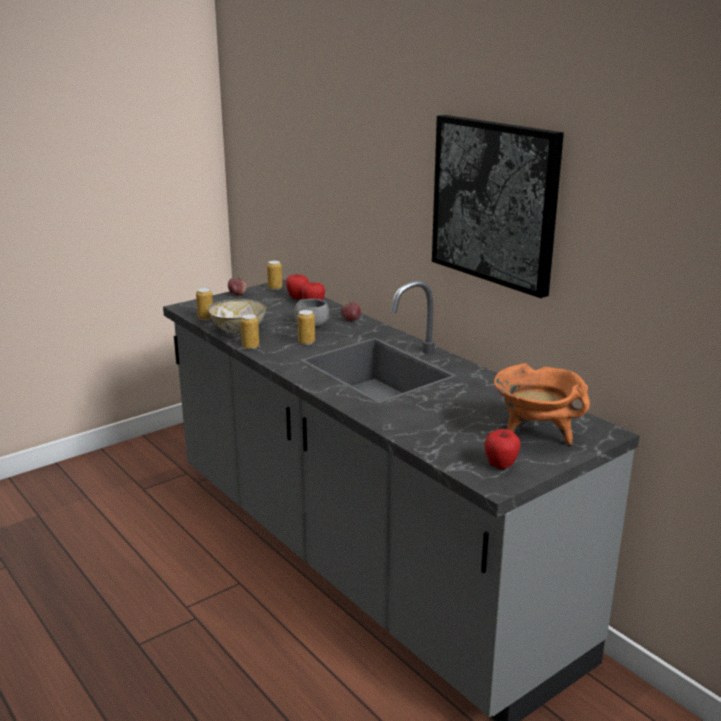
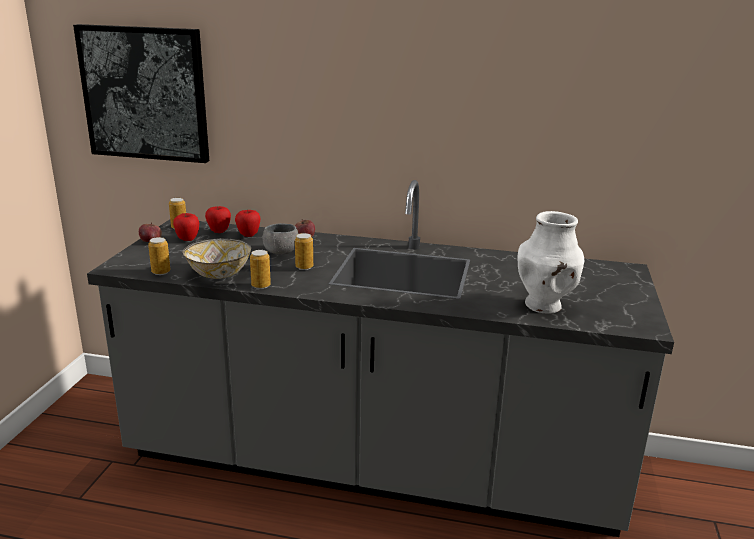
camera: 40 degrees left, 0 degrees up
(439, 433) = (544, 306): none -> white vase
(495, 202) = (479, 95): picture -> picture (145, 93)
(500, 465) = (623, 314): apple -> apple (187, 239)
(535, 435) = (598, 285): orange cooking pot -> none

